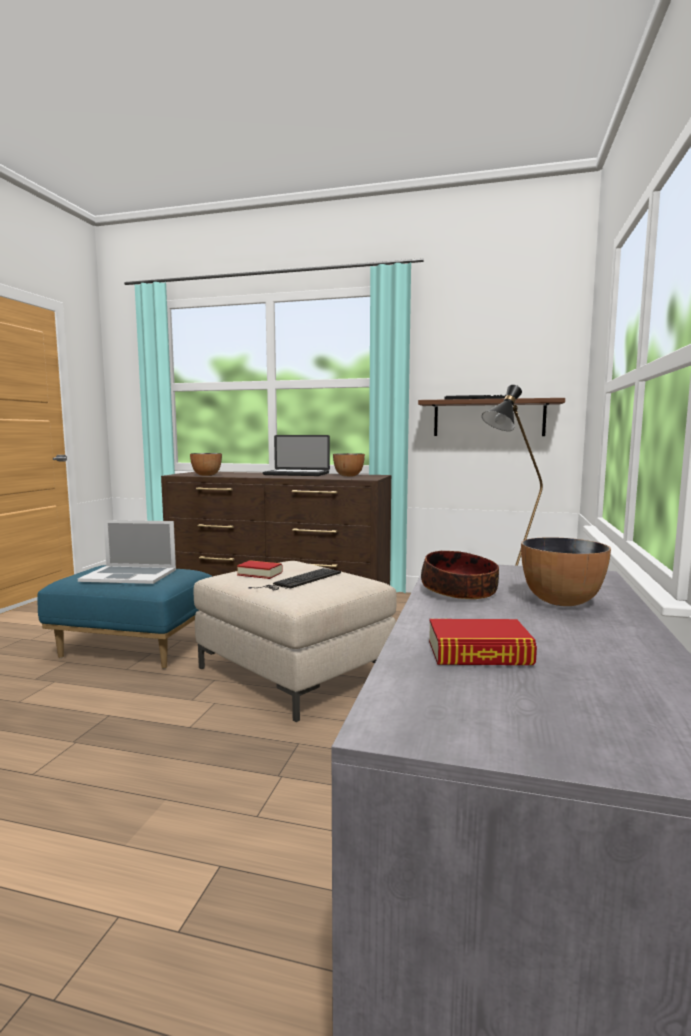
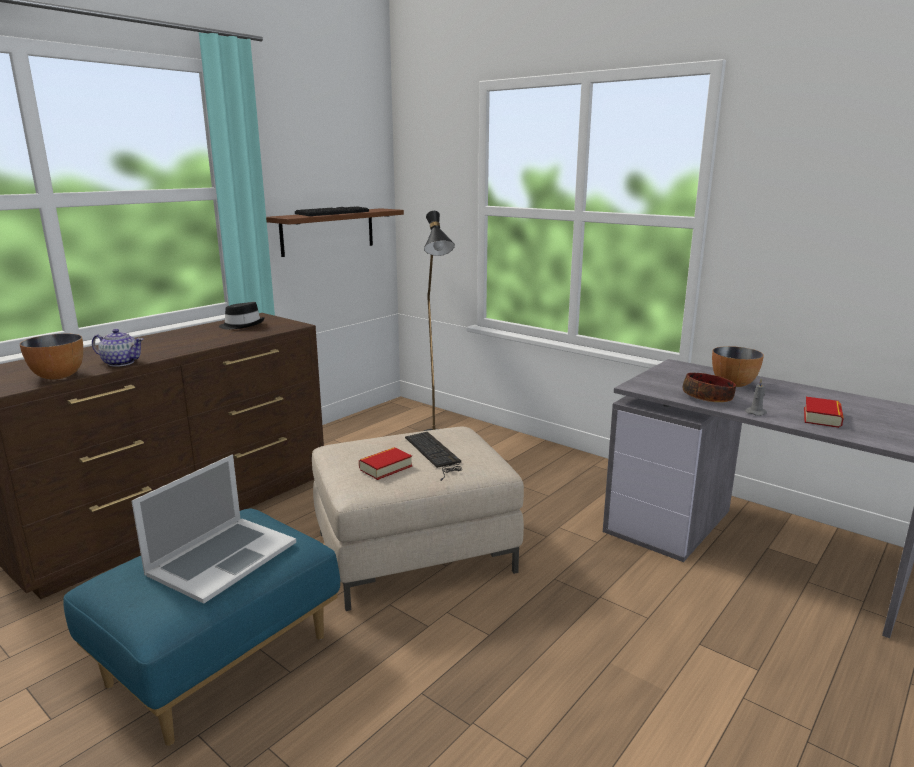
camera: 65 degrees left, 10 degrees up
(239, 476) = (121, 363): none -> teapot
(296, 474) = (165, 338): laptop -> none
(349, 476) = (242, 325): bowl -> black hat
(433, 615) = (756, 412): none -> grey candle

